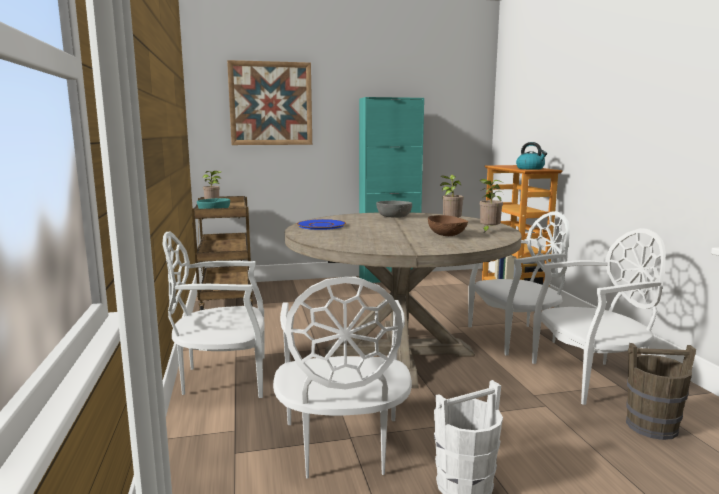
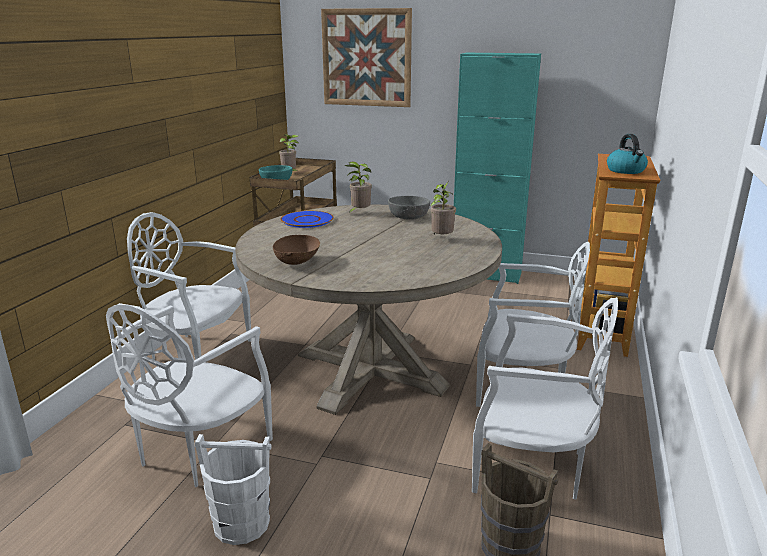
camera: 30 degrees right, 10 degrees up
(447, 235) = (389, 260): brown bowl -> brown bowl (297, 262)
(488, 231) = (449, 261): potted plant -> potted plant (359, 213)

